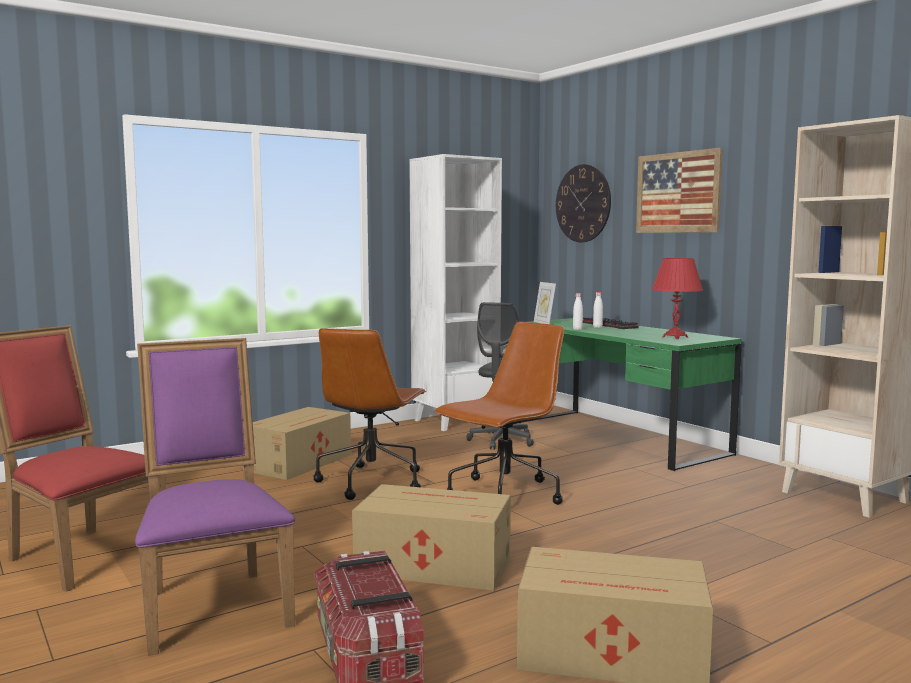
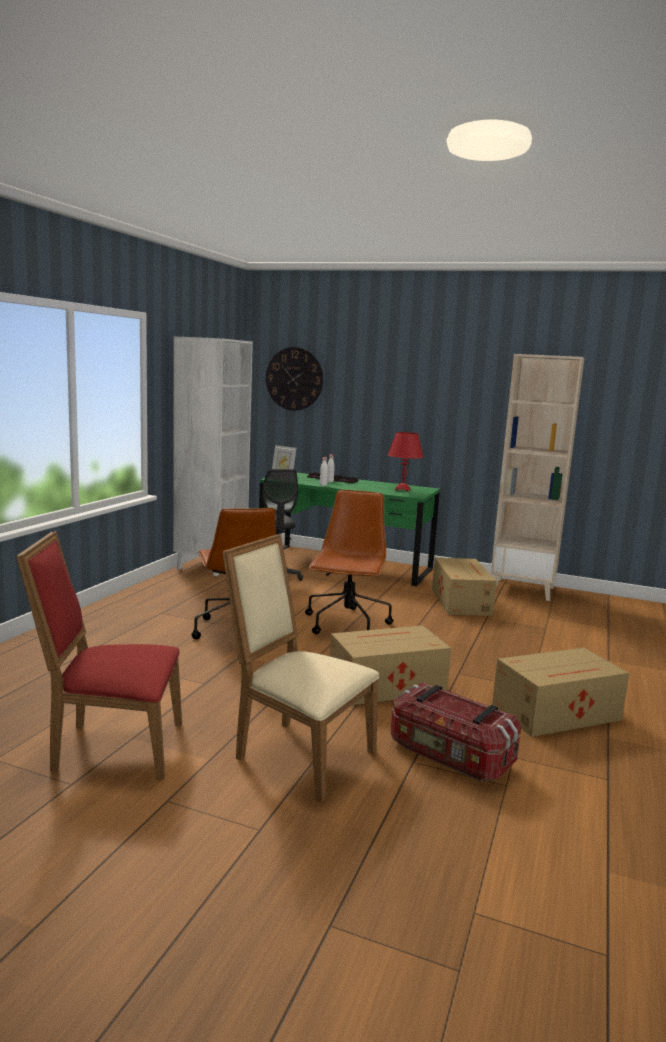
camera: 35 degrees left, 5 degrees up
(213, 605) = (297, 754): purple chair -> beige chair
(300, 462) = (148, 623): cardboard box -> cardboard box (461, 601)
(678, 192) = (386, 380): picture -> none

